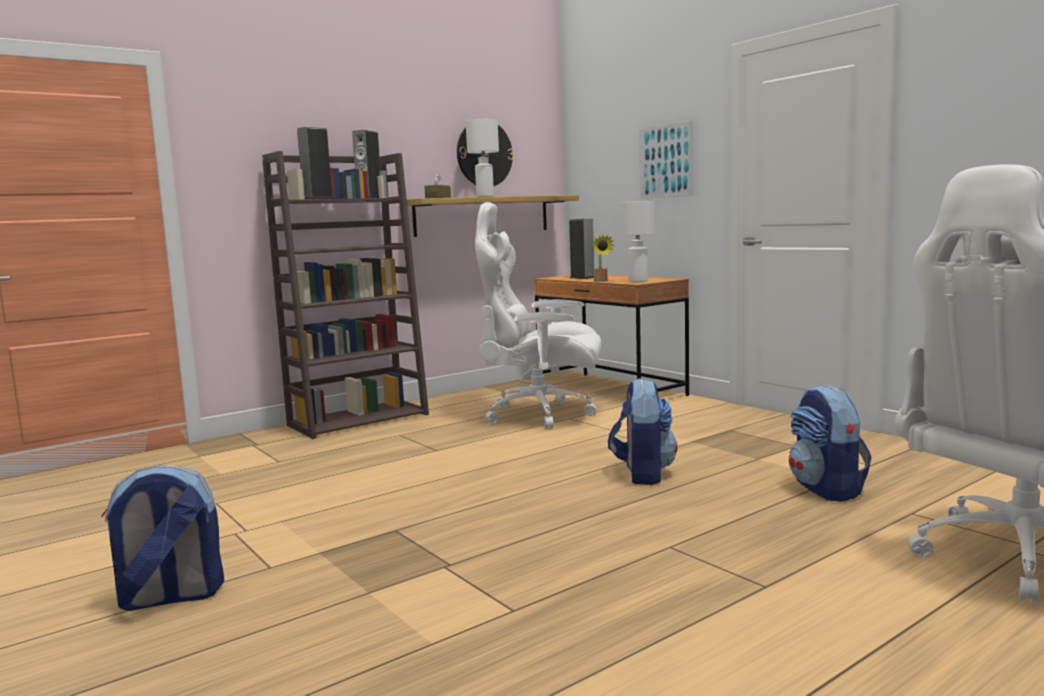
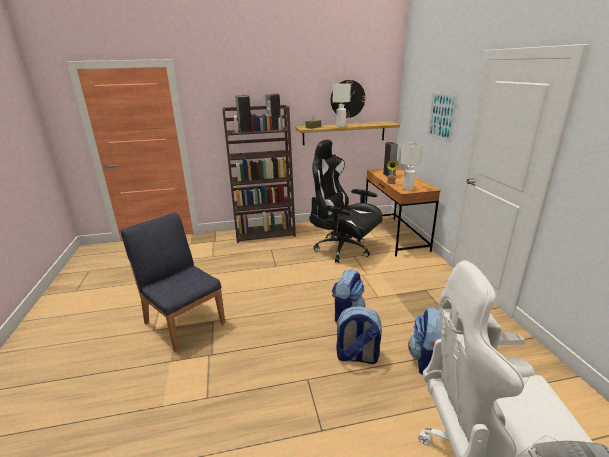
camera: 25 degrees right, 15 degrees up
(169, 597) = (111, 336): backpack -> backpack (356, 357)
(332, 544) = (184, 322): none -> blue chair
(546, 415) = (345, 250): white office chair -> black office chair

